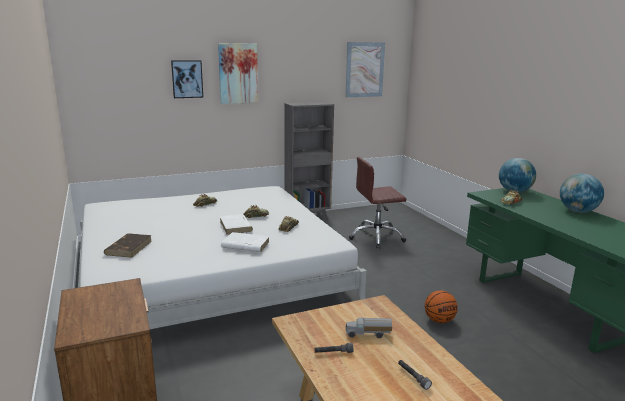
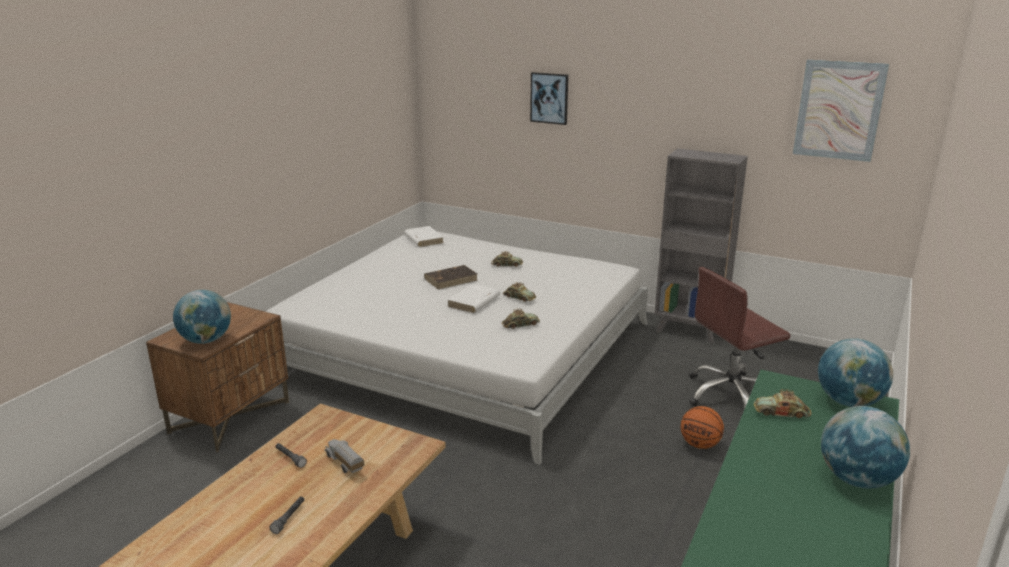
camera: 50 degrees right, 5 degrees up
(119, 318) = (206, 340): none -> globe
(129, 247) = (357, 286): brown book -> brown book (451, 279)
(238, 73) = (616, 96): picture -> none
(245, 245) = (438, 325): white book -> white book (423, 239)
(376, 237) = (730, 395): brown office chair -> brown office chair turned 60 degrees counterclockwise
(439, 320) = (581, 531): basketball -> basketball (700, 444)

